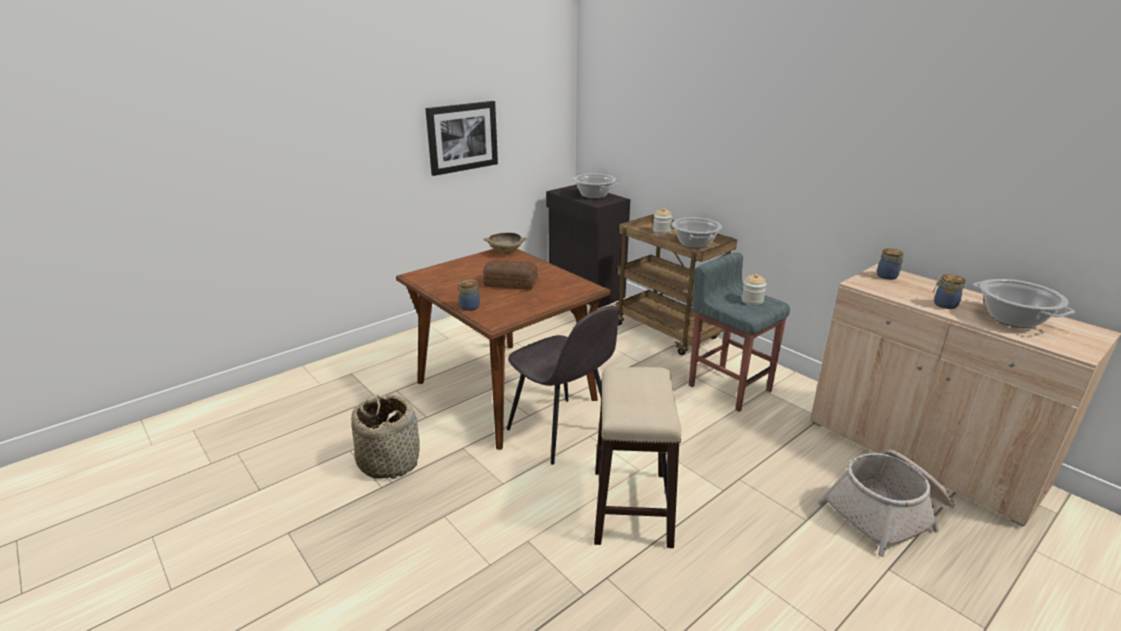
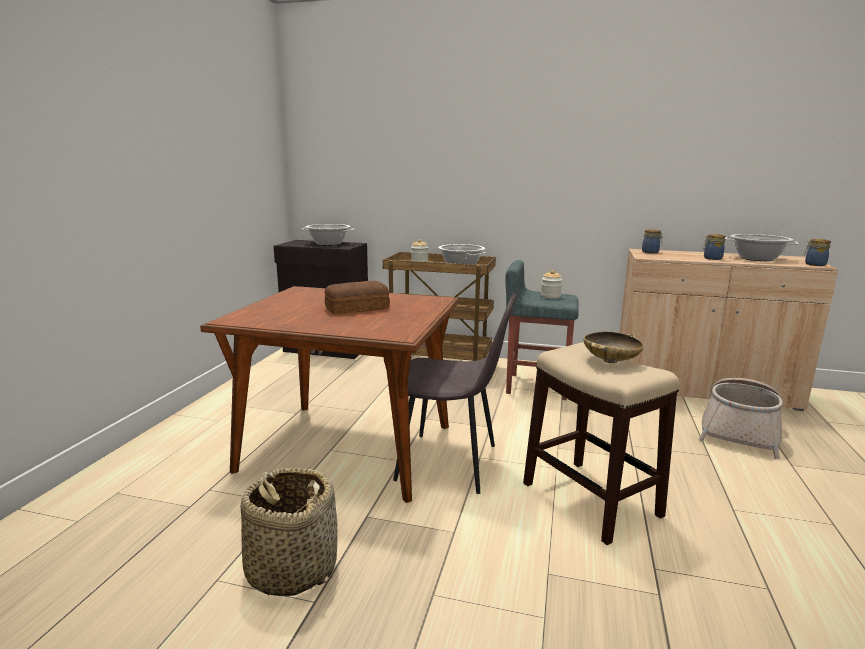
camera: 35 degrees left, 10 degrees down
(462, 137) = (195, 177): picture -> none
(469, 306) = (348, 330): jar -> jar (814, 264)
(505, 252) = (303, 290): beige bowl -> beige bowl (611, 361)

